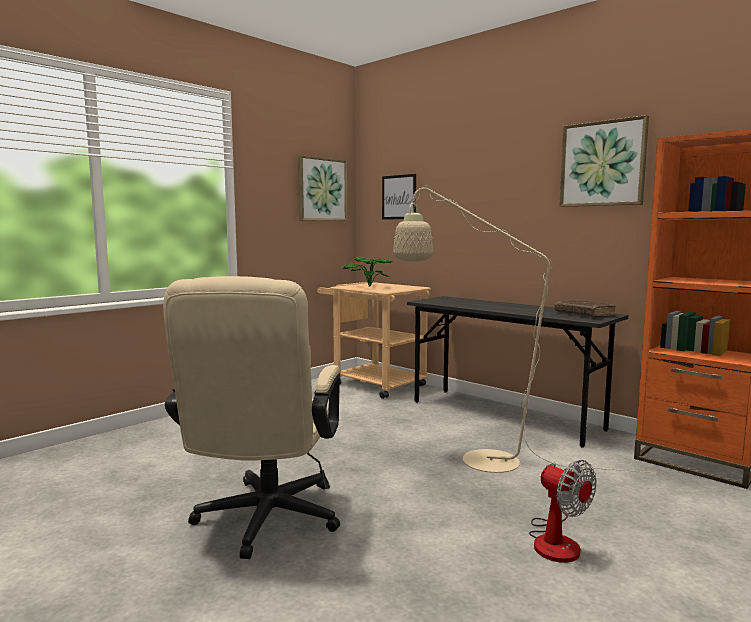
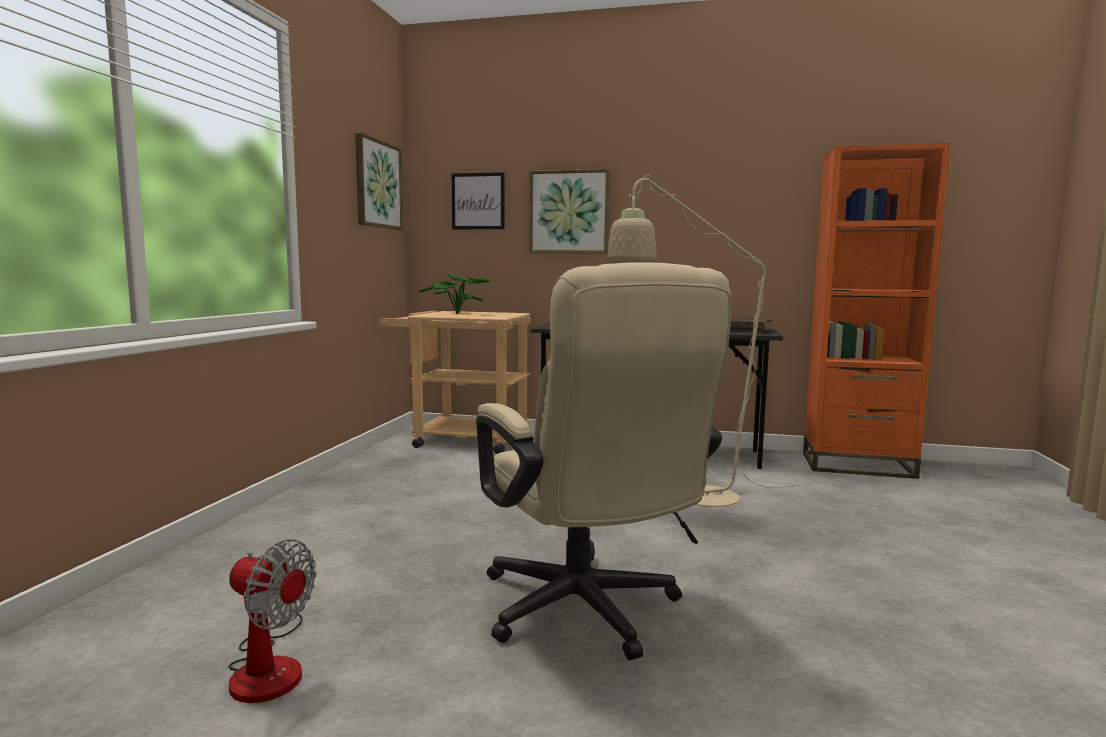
camera: 30 degrees left, 0 degrees up
(555, 540) = (868, 551): fan -> fan (270, 665)
(603, 164) = (744, 172): picture -> picture (569, 212)

